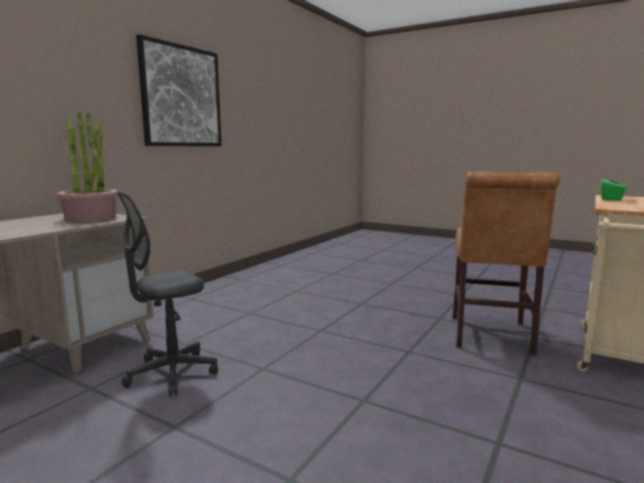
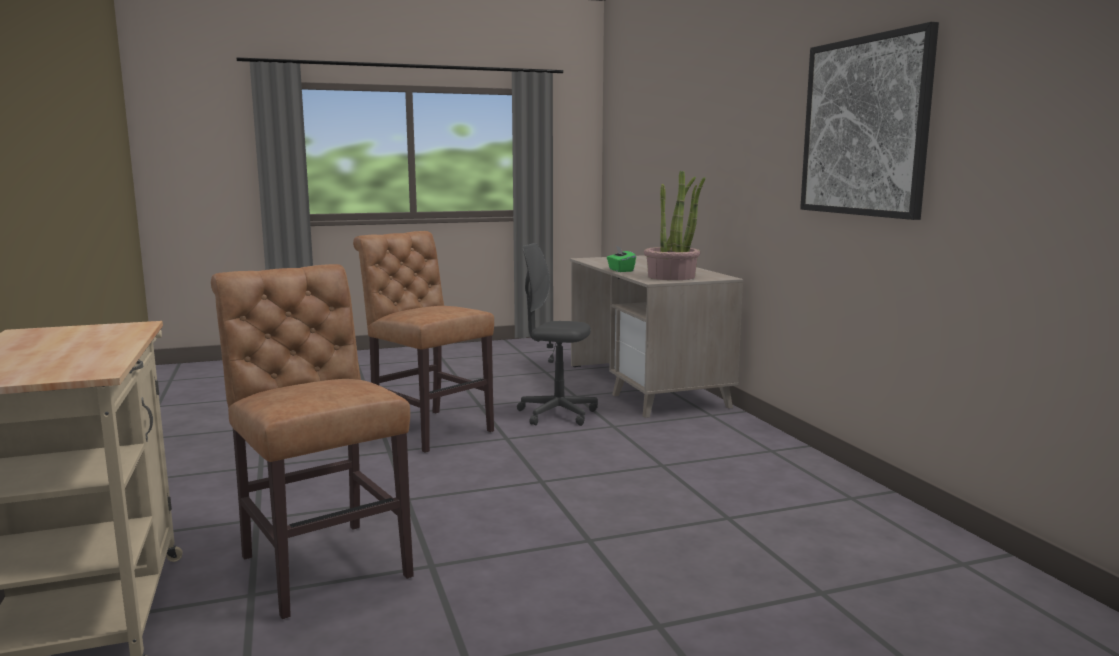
camera: 130 degrees right, 0 degrees up
(172, 373) = (557, 414): grey office chair -> grey office chair turned 75 degrees counterclockwise
(288, 414) = (428, 429): none -> brown chair
(611, 199) = (105, 355): green tissue box -> green tissue box (620, 270)

